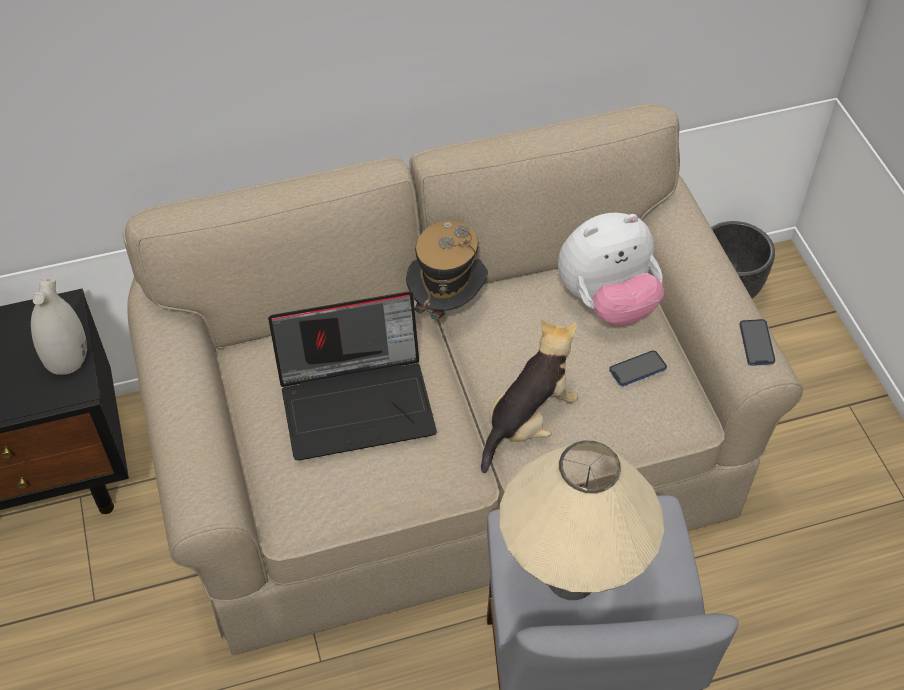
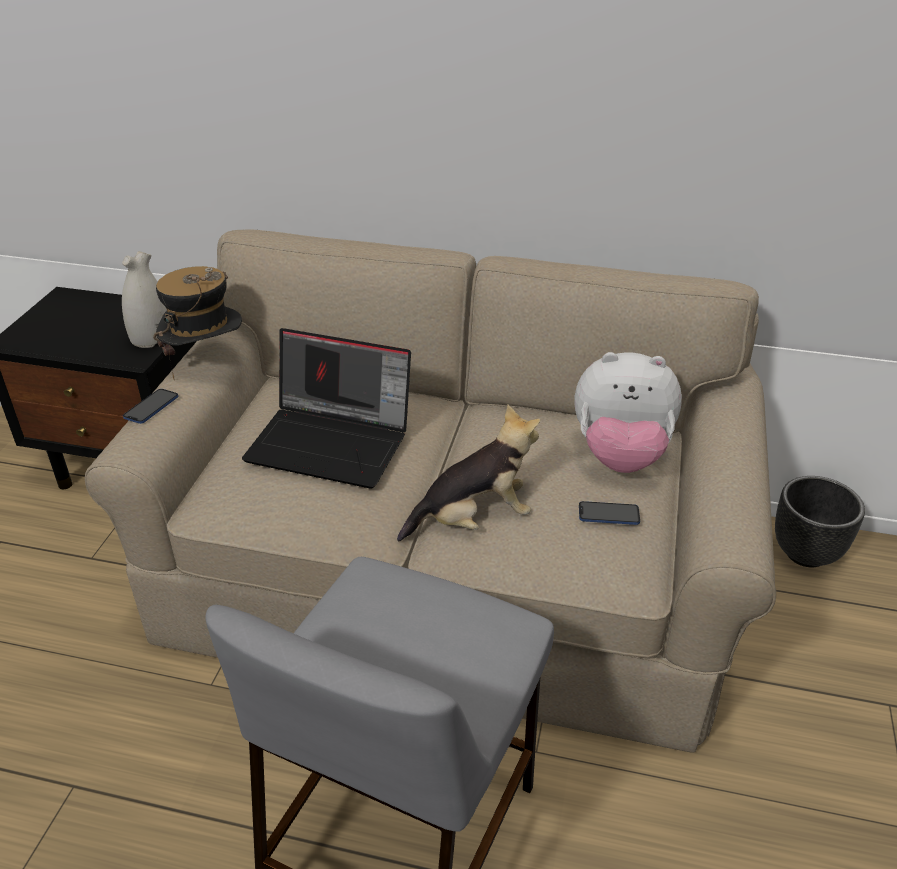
camera: 30 degrees right, 15 degrees down
(447, 305) = (472, 410): hat -> hat (205, 361)
(571, 577) = (379, 638): beige table lamp -> none
(756, 343) = (741, 524): phone -> phone (151, 407)

